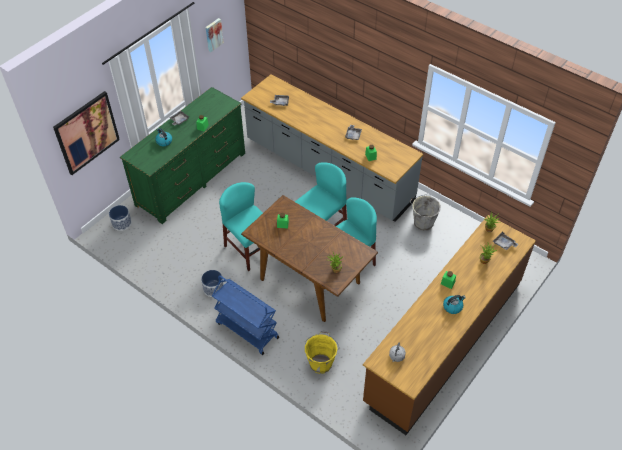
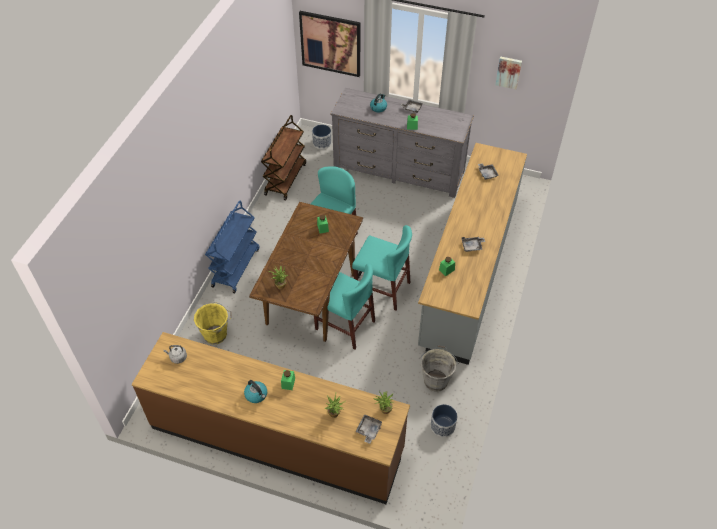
camera: 70 degrees right, 0 degrees up
(153, 264) = (285, 179): none -> brown cart
(191, 178) = (399, 170): green dresser -> grey dresser
(213, 288) = (274, 228): planter -> planter (442, 426)

